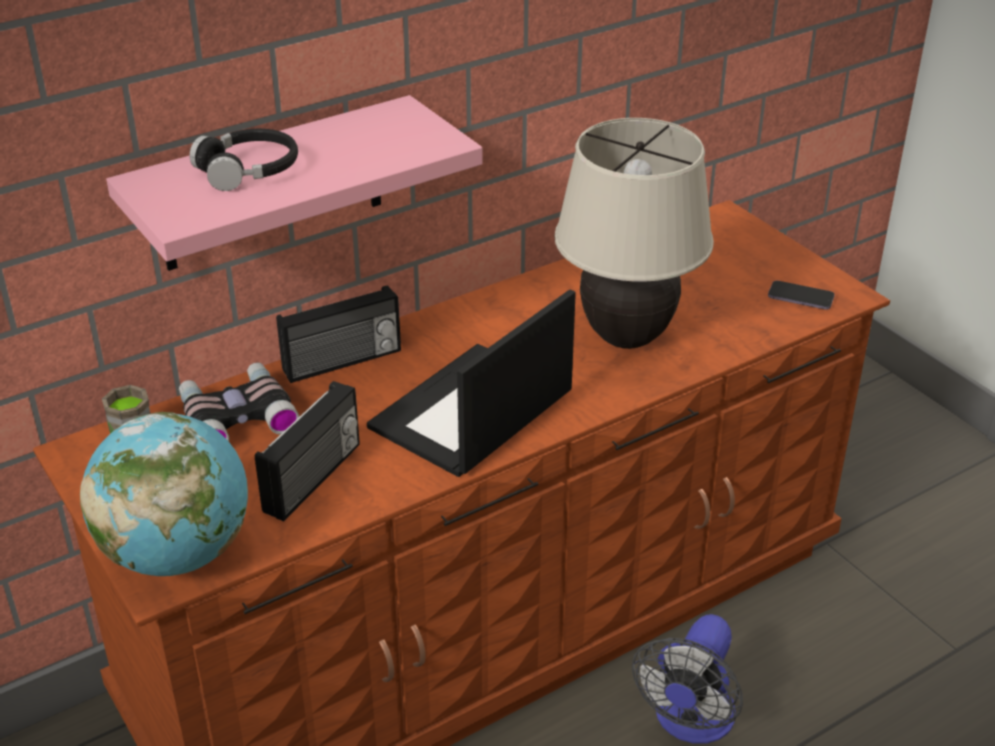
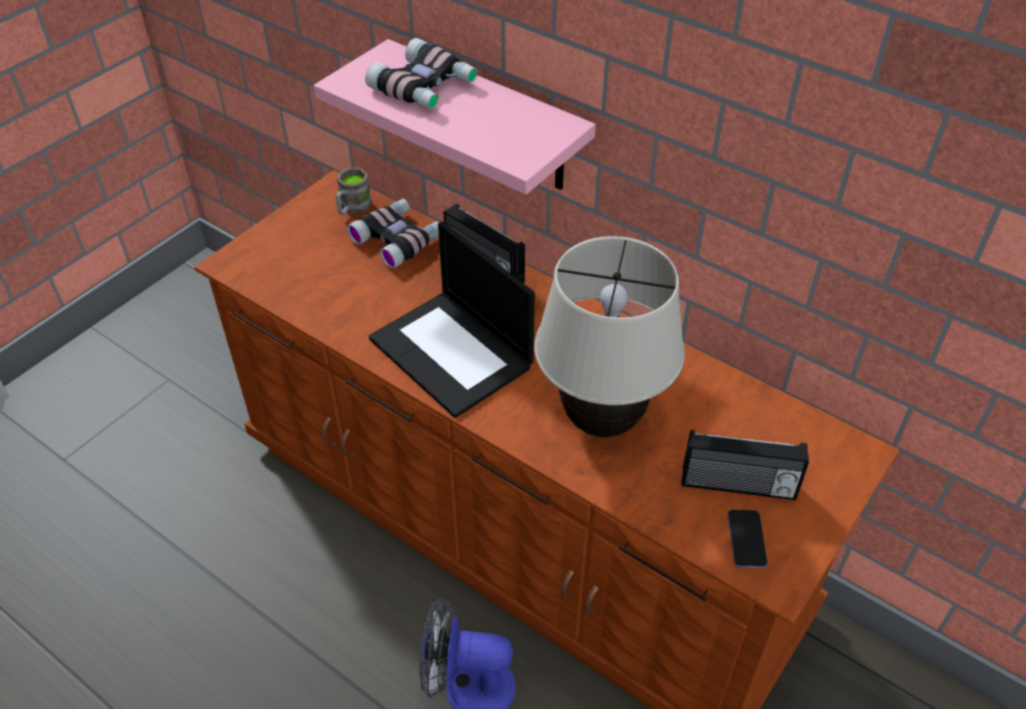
camera: 70 degrees right, 10 degrees up
(177, 553) = (255, 261): globe -> none
(248, 170) = (425, 87): black headphones -> binoculars
(314, 478) = (346, 296): radio -> radio (738, 486)
(471, 413) = (453, 353): laptop -> laptop turned 150 degrees counterclockwise

